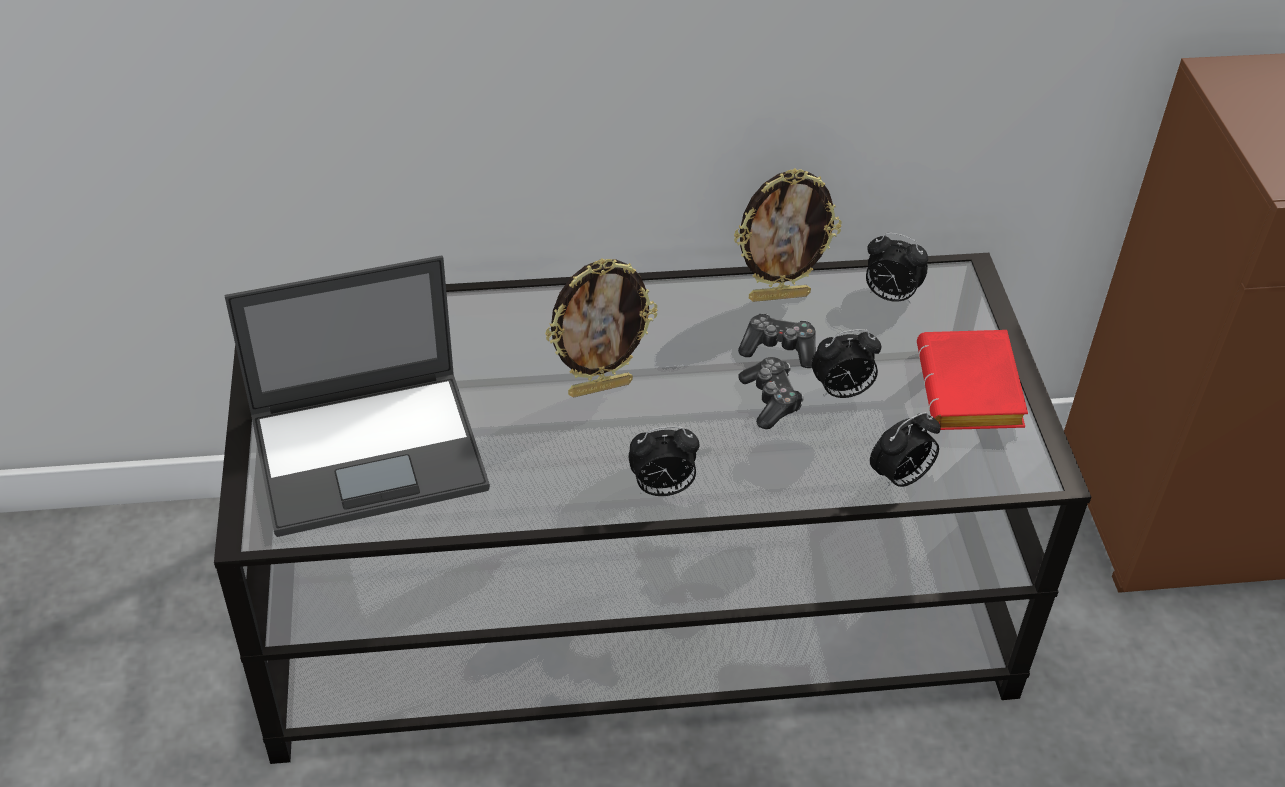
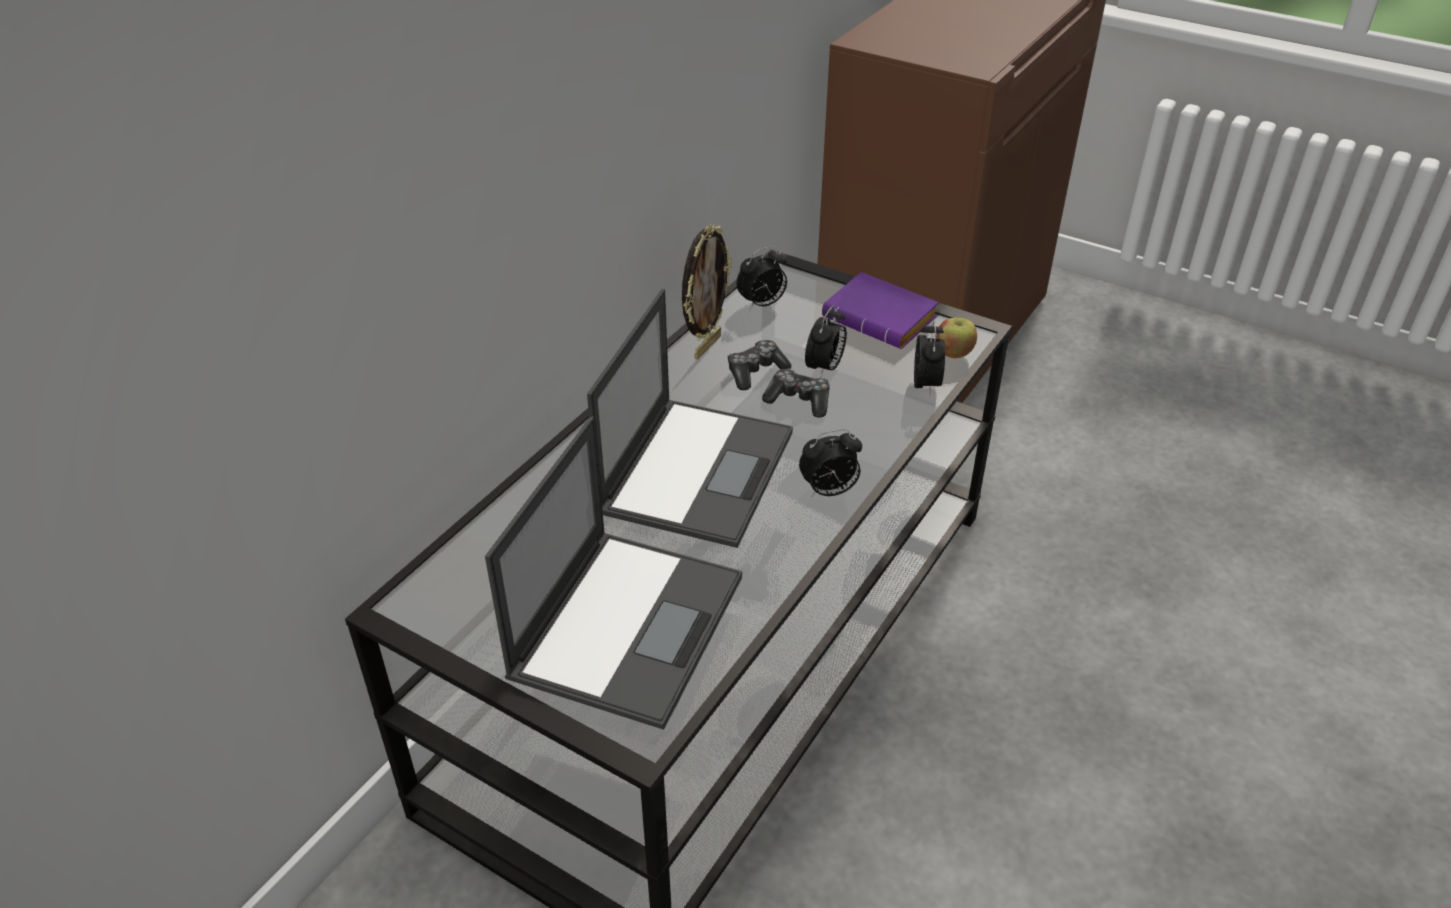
camera: 50 degrees left, 5 degrees down
(600, 387) = (698, 470): picture frame -> laptop
(662, 489) = (829, 491): alarm clock -> alarm clock turned 45 degrees clockwise
(973, 392) = (883, 319): red book -> purple book
(981, 473) = (954, 353): none -> apple

